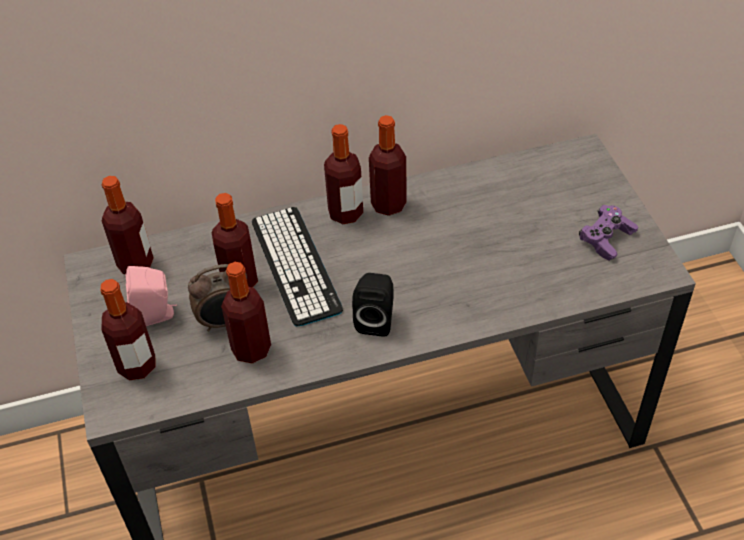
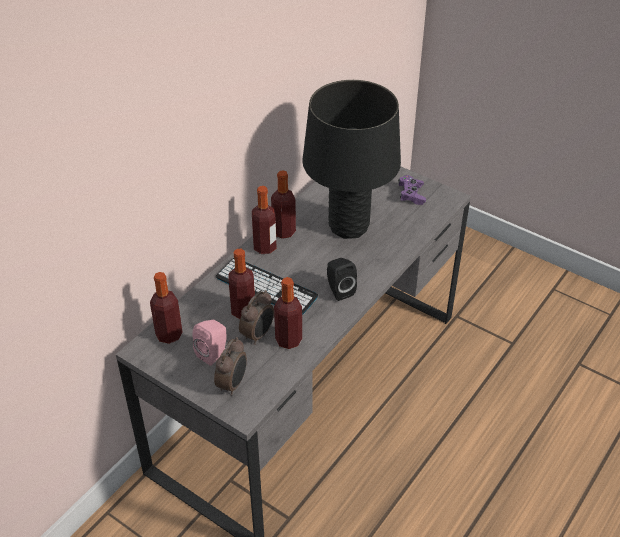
camera: 40 degrees left, 5 degrees down
(137, 366) = (233, 384): bottle -> alarm clock
(475, 240) = (348, 227): none -> black table lamp

